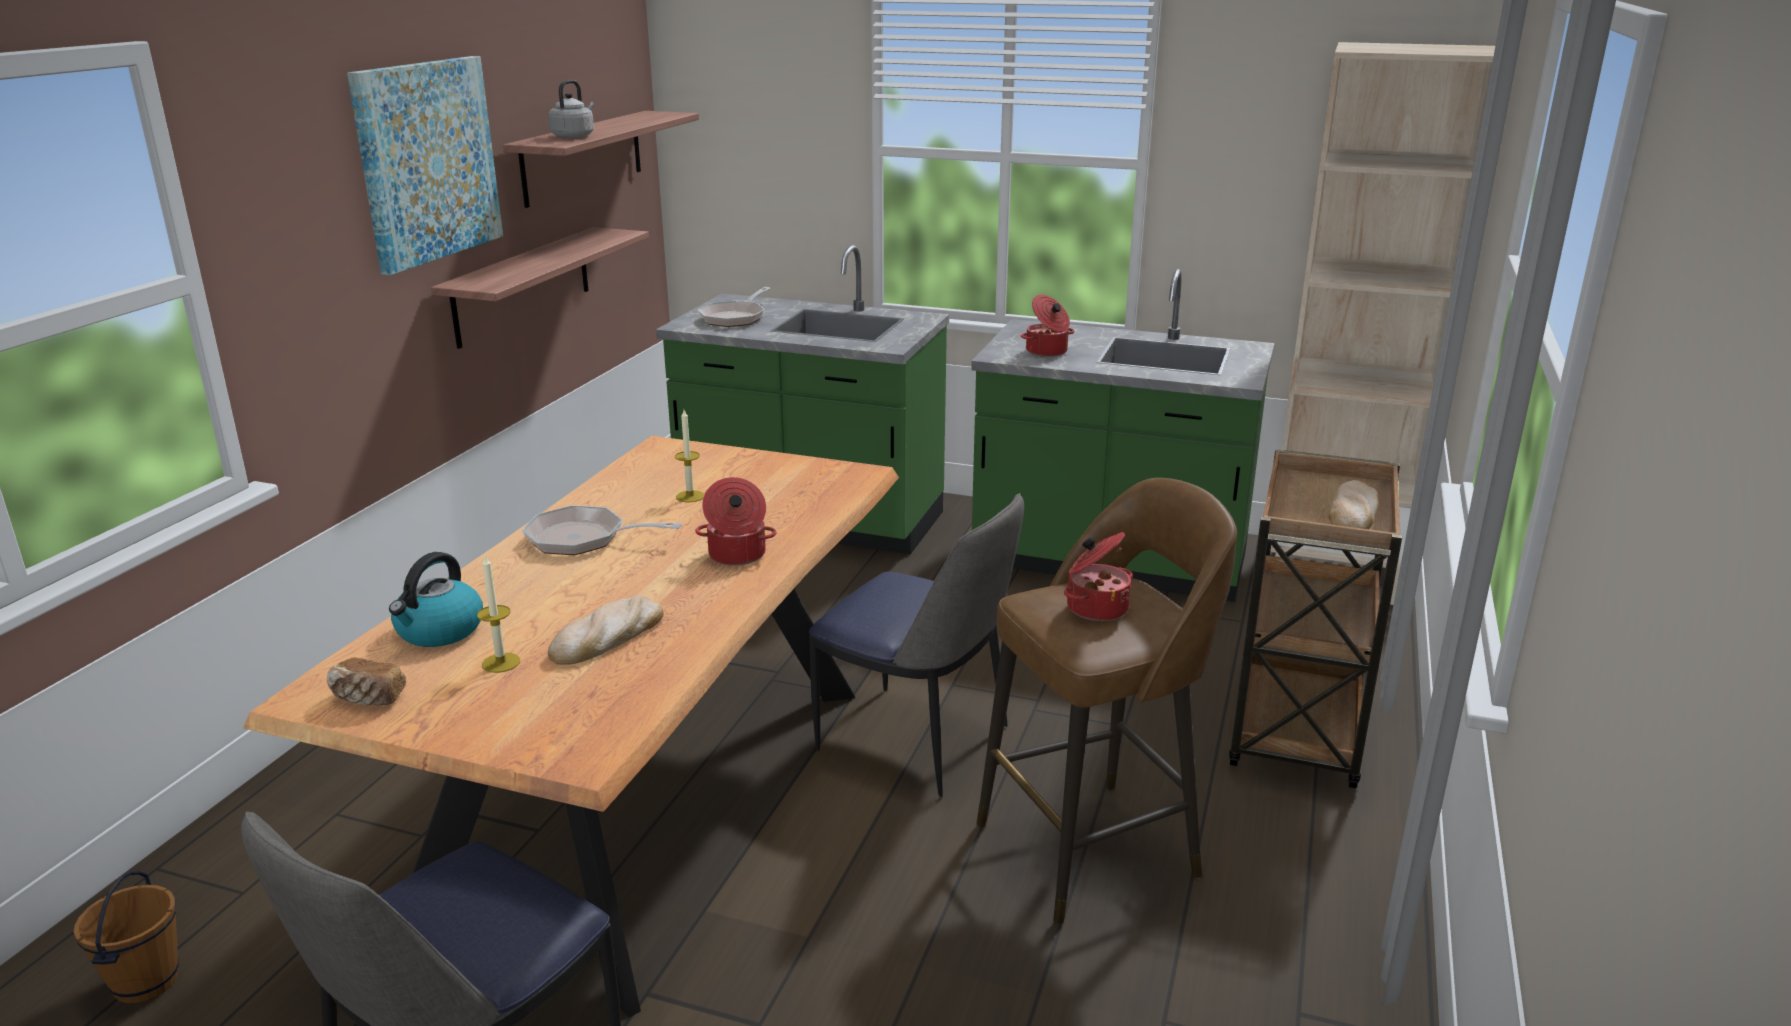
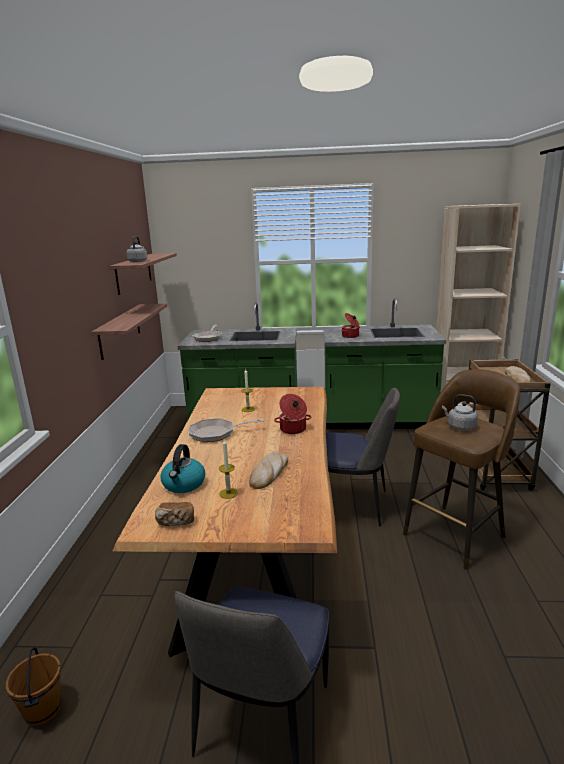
camera: 15 degrees left, 5 degrees down
(427, 161) = (86, 272): picture -> none
(1095, 607) = (460, 426): cooking pot -> grey kettle

